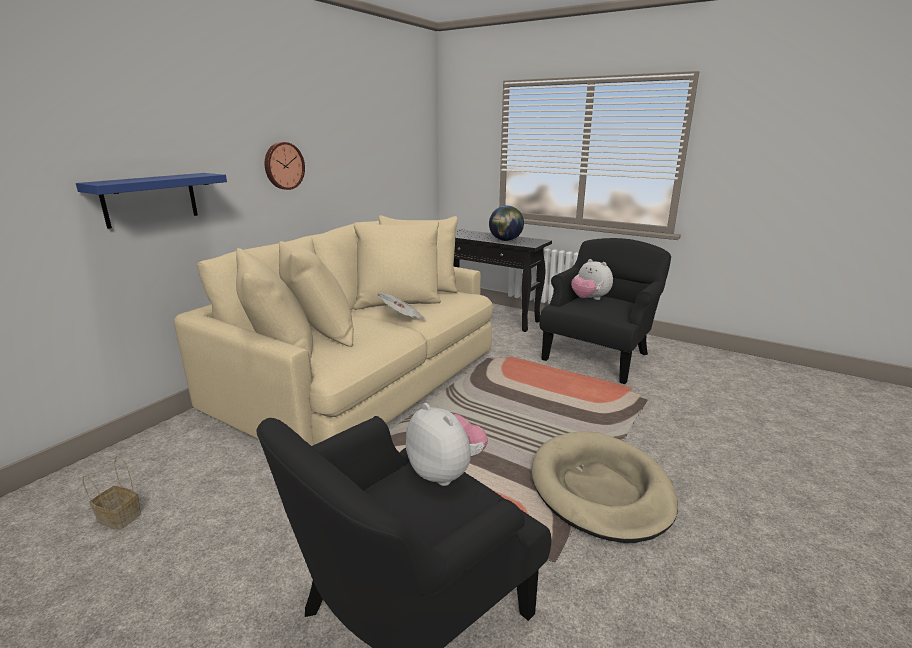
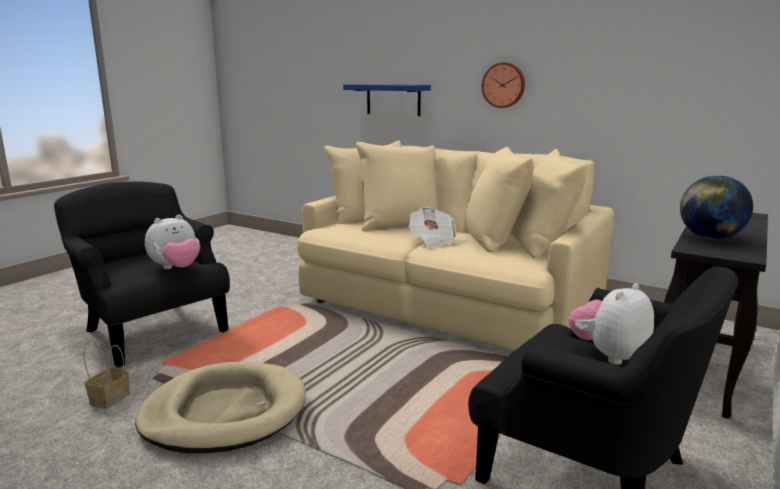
camera: 90 degrees right, 5 degrees down
(118, 518) = (275, 260): basket -> basket (110, 398)

